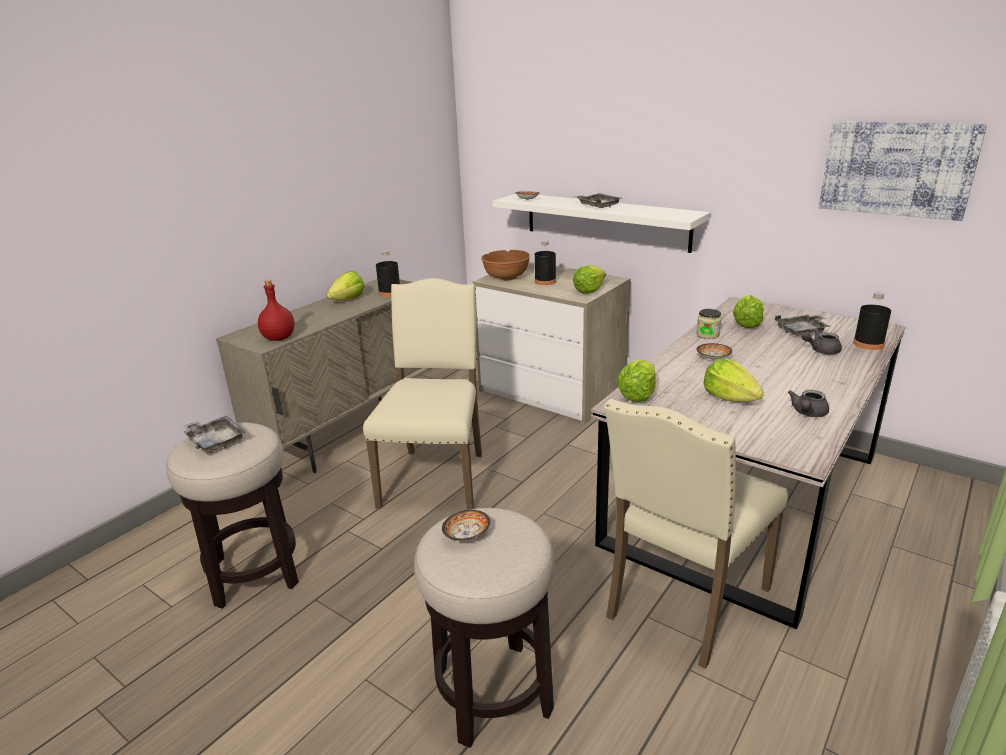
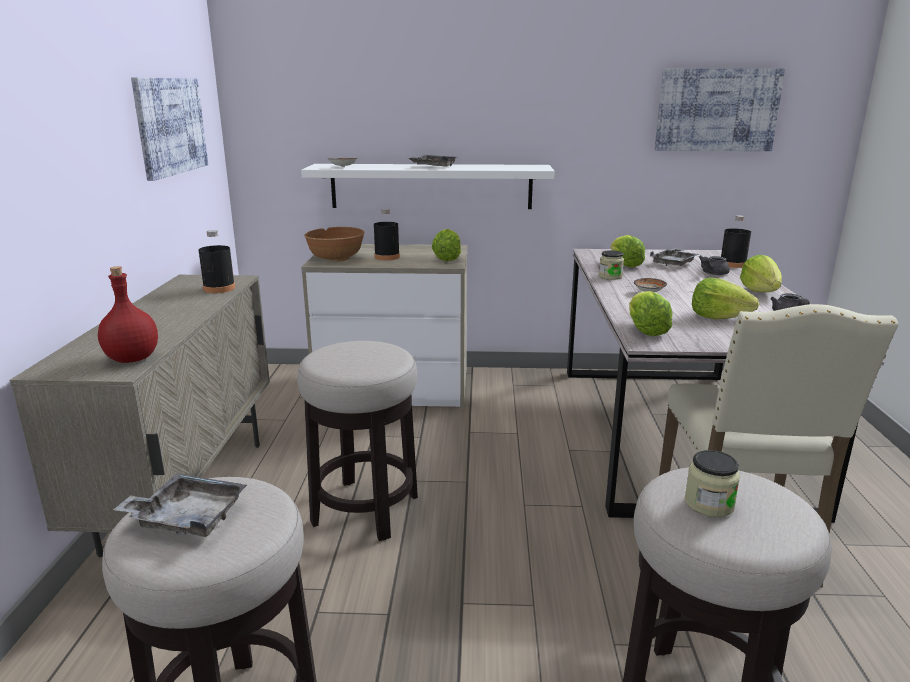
camera: 35 degrees left, 5 degrees down
(348, 300) = (169, 303): lettuce -> lettuce (760, 291)
(390, 166) = (170, 126): none -> picture
(436, 478) = (365, 509): beige chair -> stool
(467, 535) = (709, 504): bowl -> jar

